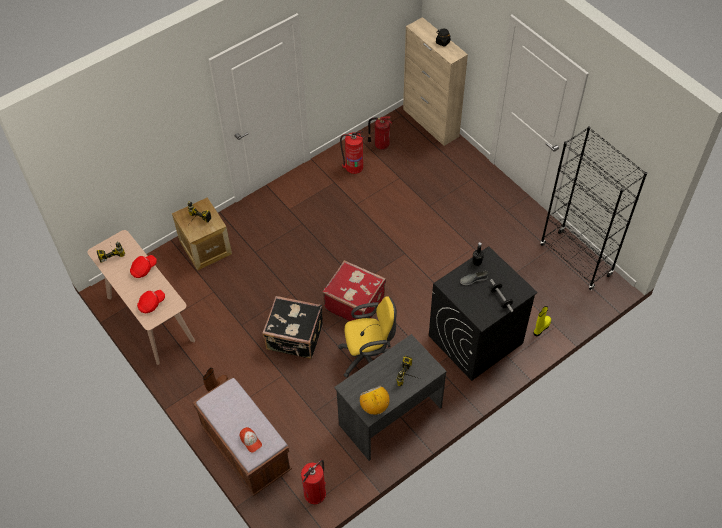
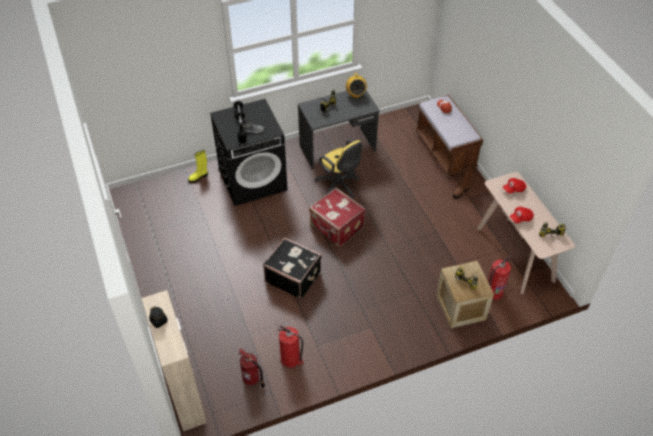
camera: 165 degrees left, 5 degrees down
(295, 338) = (393, 212): black suitcase -> black suitcase (293, 276)
(315, 493) = (402, 119): fire extinguisher -> fire extinguisher (493, 292)
(369, 357) = (339, 186): yellow office chair -> yellow office chair turned 135 degrees counterclockwise
(575, 260) = (138, 218): black bookcase -> none

